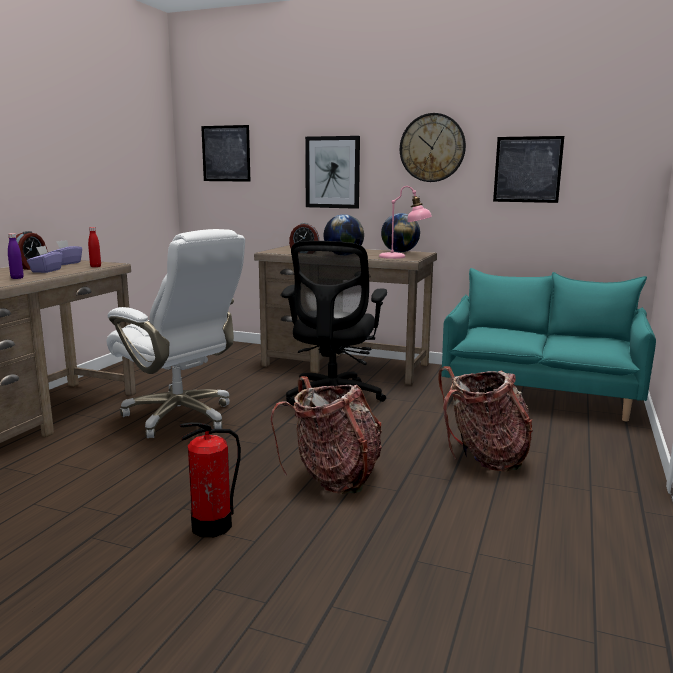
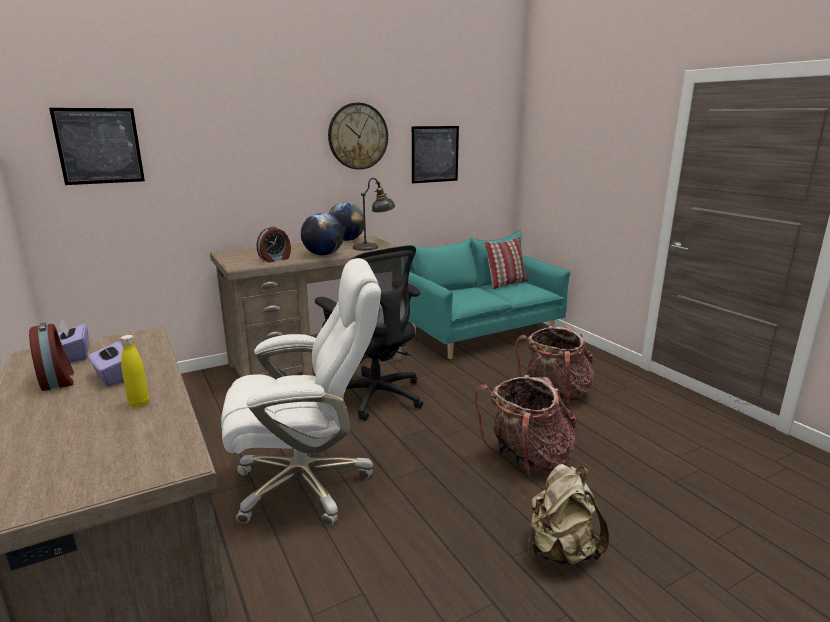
camera: 50 degrees left, 5 degrees up
(17, 278) = (139, 404): purple bottle -> yellow bottle
(95, 266) = (148, 346): red bottle -> none
(212, 526) = (561, 551): fire extinguisher -> beige backpack
(332, 172) = (256, 164): picture -> none
(404, 257) = (373, 245): pink table lamp -> grey table lamp
(584, 338) = (506, 284): none -> pillow

